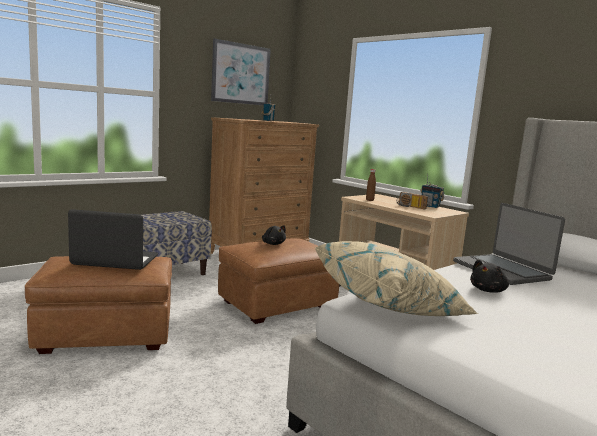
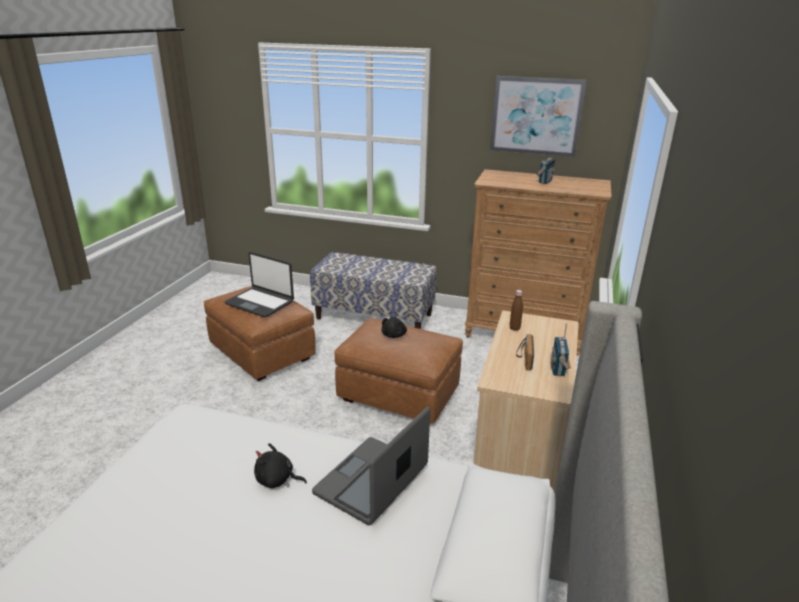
camera: 60 degrees right, 15 degrees up
(115, 261) = (260, 302): laptop -> laptop turned 150 degrees clockwise
(390, 307) = (177, 433): beige pillow -> none

